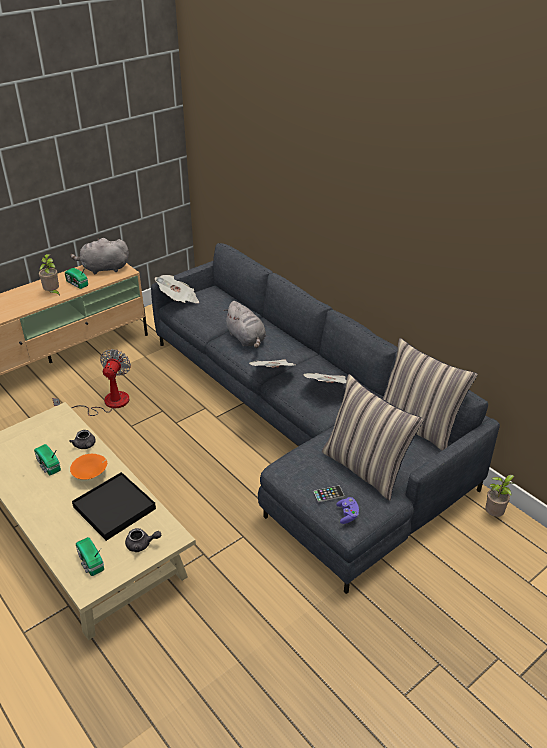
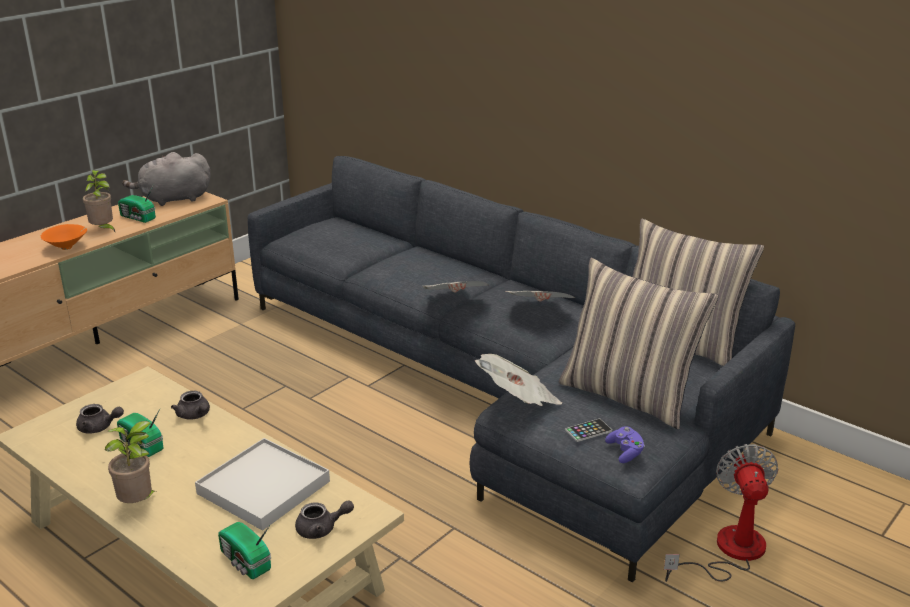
camera: 10 degrees left, 10 degrees down
(26, 448) = (99, 428): none -> grey teapot
(91, 475) = (214, 450): orange bowl -> orange bowl (67, 247)
(107, 403) = (198, 384): fan -> fan (728, 552)
(114, 508) = (263, 487): black tray -> white tray
(178, 299) = (289, 233): newspaper -> newspaper (518, 400)
(246, 339) = (403, 268): grey plush toy -> none
(494, 514) = (802, 460): potted plant -> potted plant (139, 503)

